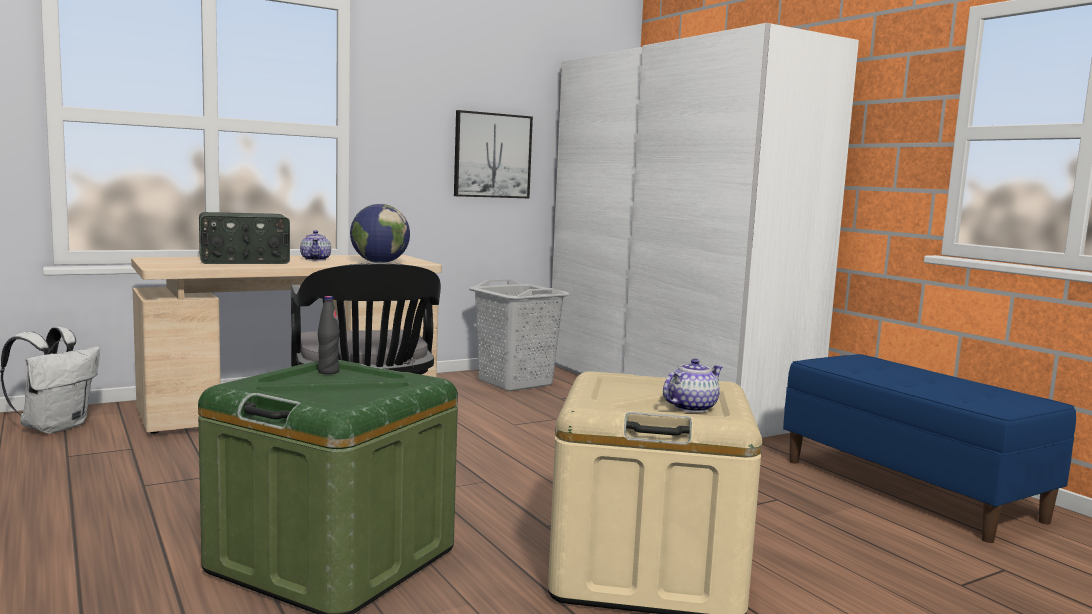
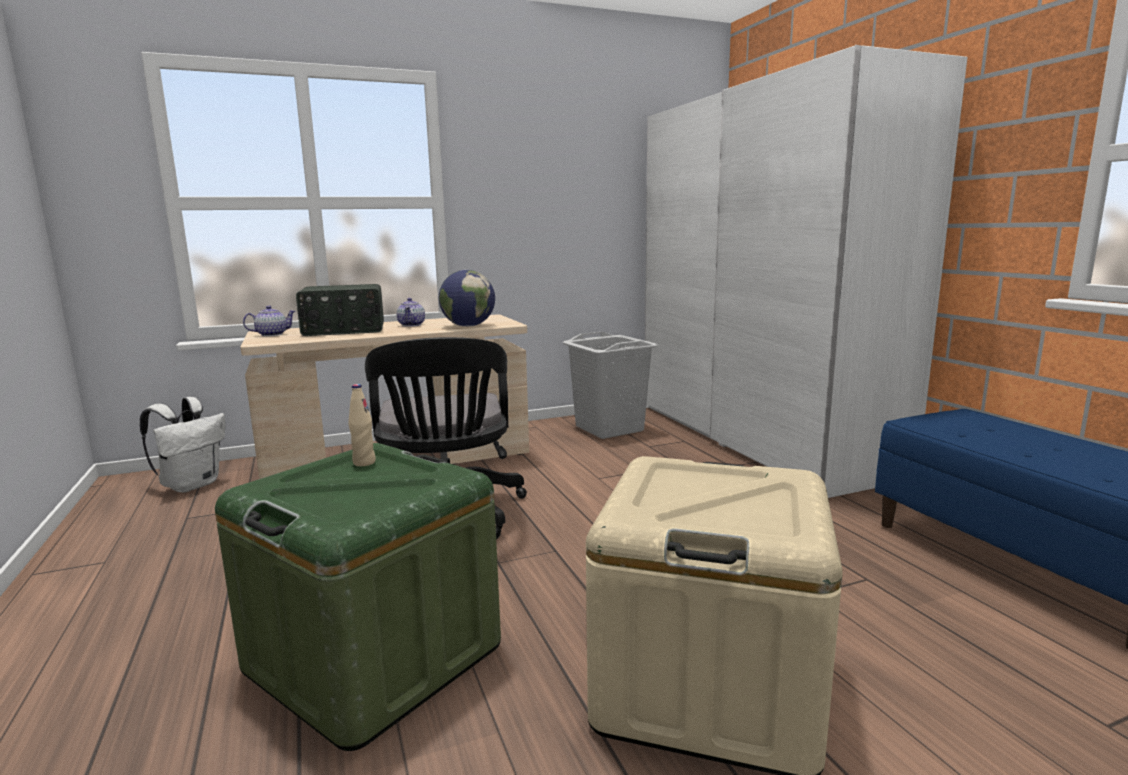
camera: 10 degrees right, 5 degrees up
(328, 372) = (364, 462): black bottle -> beige bottle
(492, 155) = (582, 214): picture -> none
(690, 407) = (752, 517): teapot -> teapot (271, 334)

